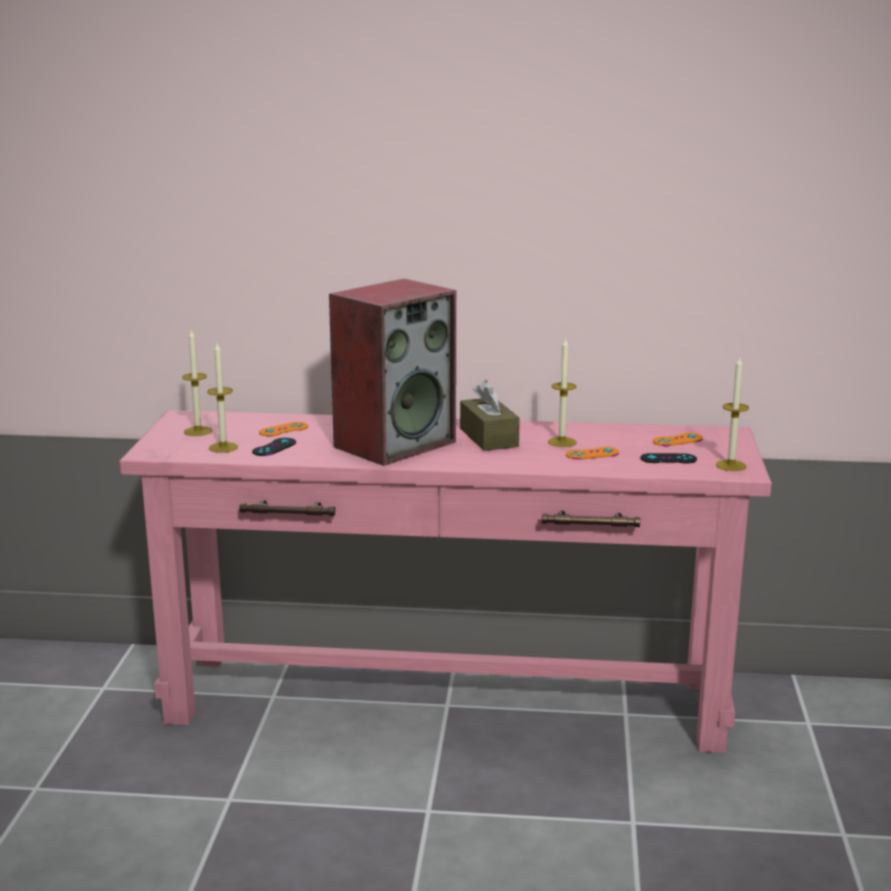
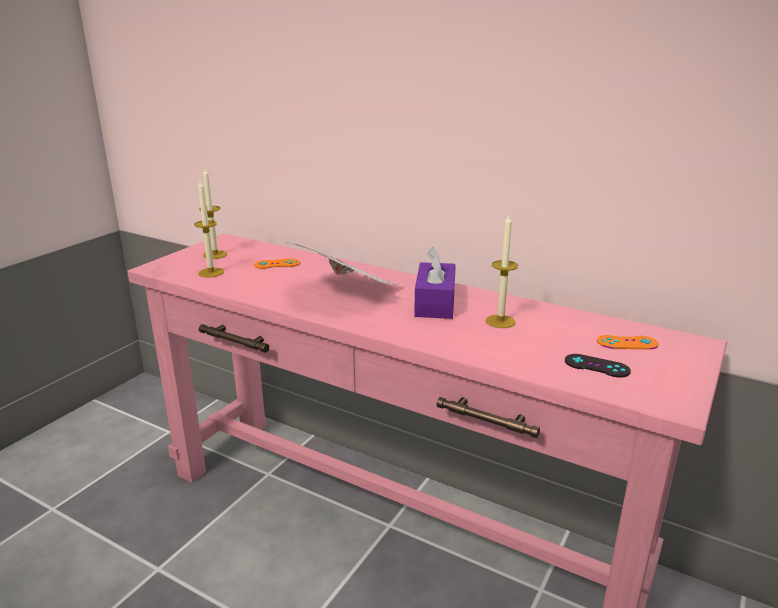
camera: 25 degrees right, 5 degrees up
(274, 447) = (247, 279): black game controller -> none
(395, 443) = (346, 294): speaker -> newspaper
(488, 437) = (435, 303): brown tissue box -> purple tissue box
(592, 454) = (518, 342): orange game controller -> none
(731, 465) = (666, 391): candle -> none

